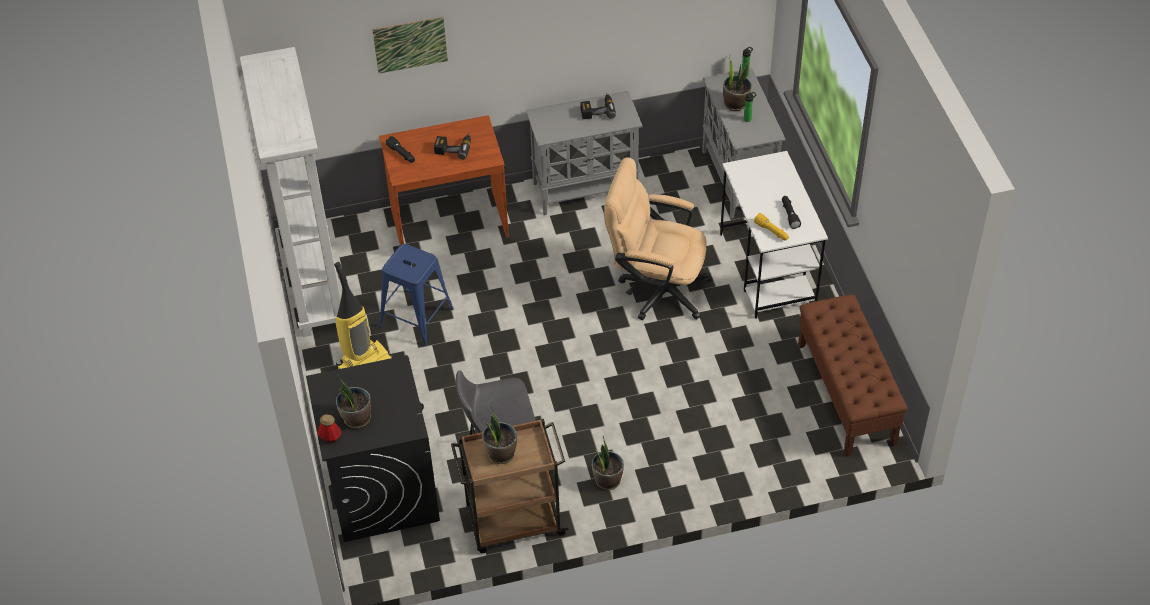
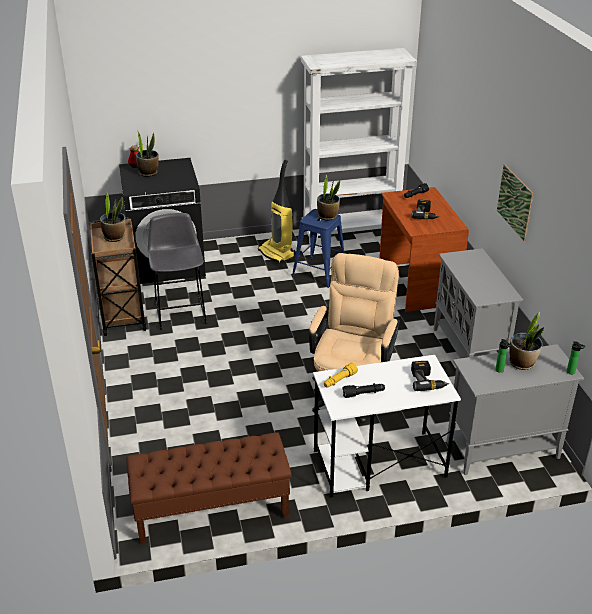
camera: 90 degrees right, 15 degrees down
(410, 44) = (460, 122): picture -> picture (515, 202)
(597, 110) = (491, 282): power drill -> power drill (427, 381)
(607, 480) = (148, 357): potted plant -> potted plant (327, 216)

